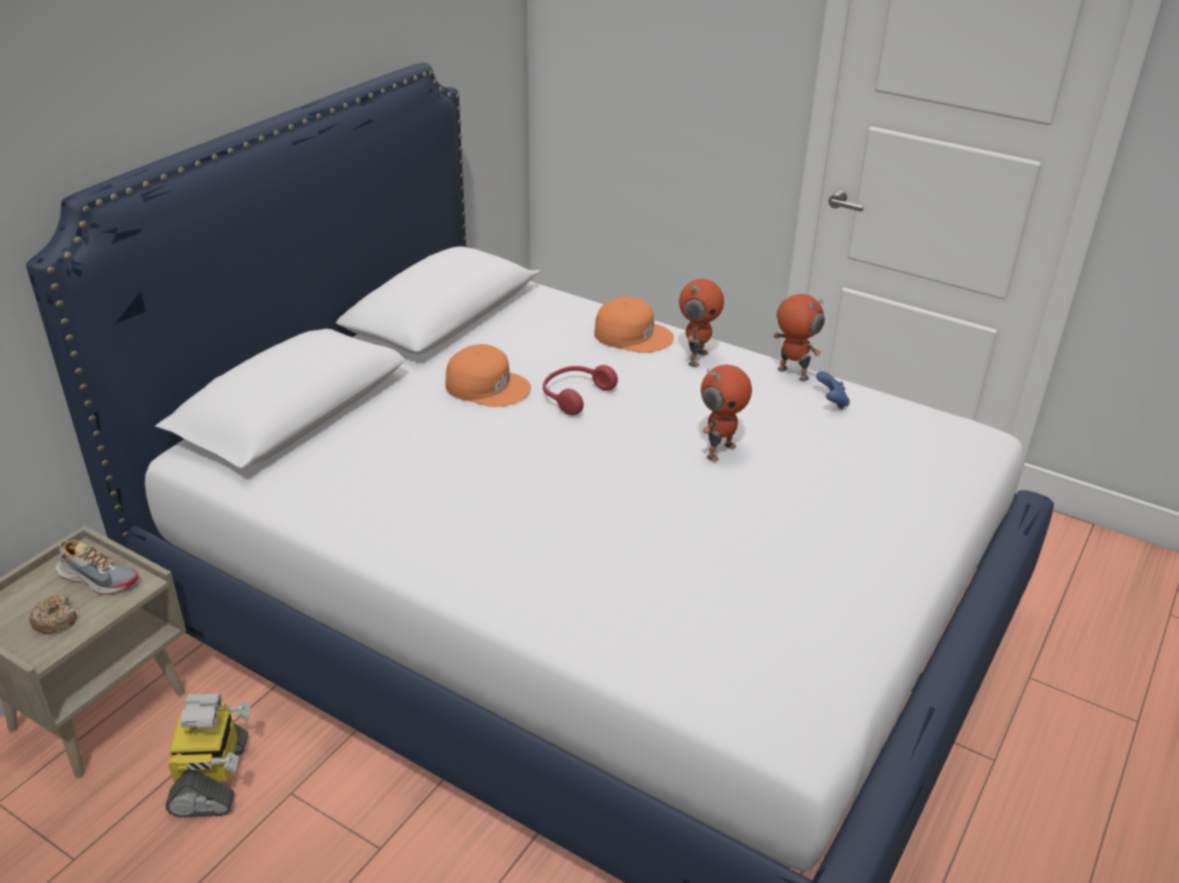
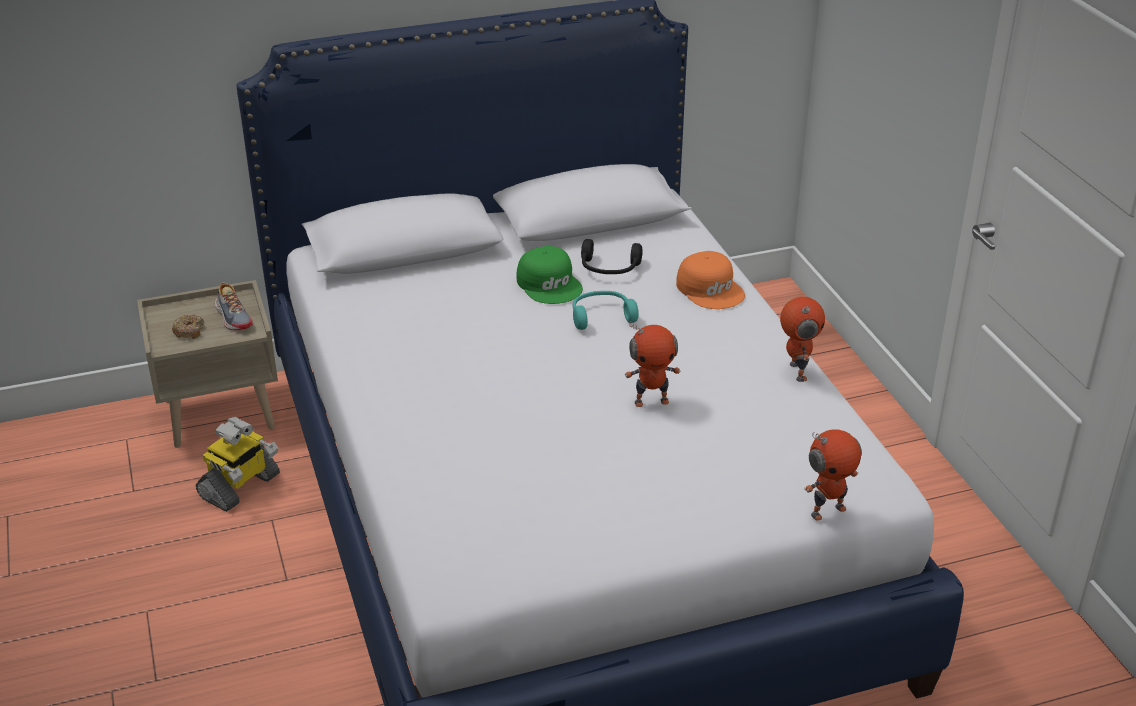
camera: 40 degrees right, 0 degrees up
(487, 386) = (550, 284): orange cap -> green cap
(523, 351) = (609, 269): none -> black headphones
(574, 395) = (601, 316): red headphones -> turquoise headphones
(696, 358) = (735, 327): toy robot -> toy robot (827, 510)
(831, 402) = (795, 406): blue game controller -> none

